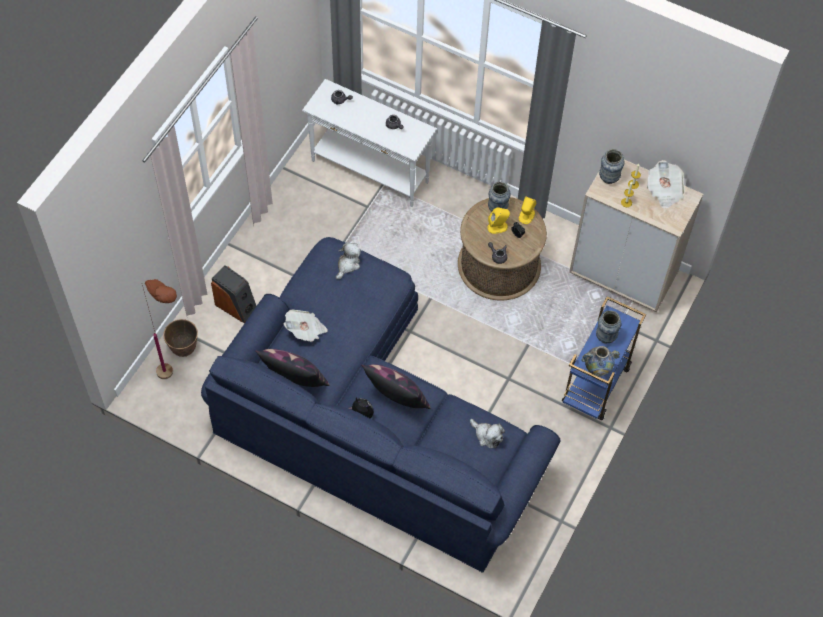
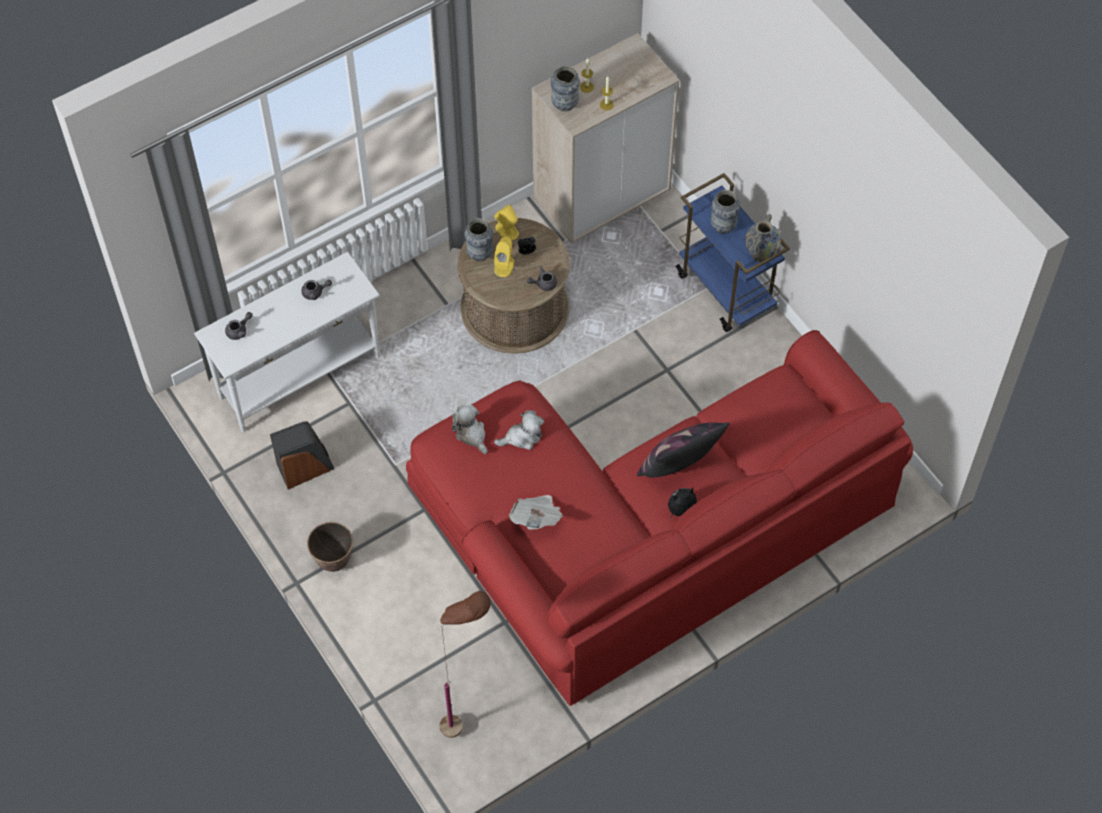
camera: 60 degrees left, 0 degrees up
(184, 349) = (427, 693): planter -> planter (333, 560)
(236, 306) = (402, 607): speaker -> speaker (305, 467)
(295, 380) = (597, 559): pillow -> none
(370, 423) = (646, 535): blue sofa -> red sofa
(487, 436) = (775, 399): plush toy -> plush toy (522, 437)
(664, 191) = (613, 64): newspaper -> none

